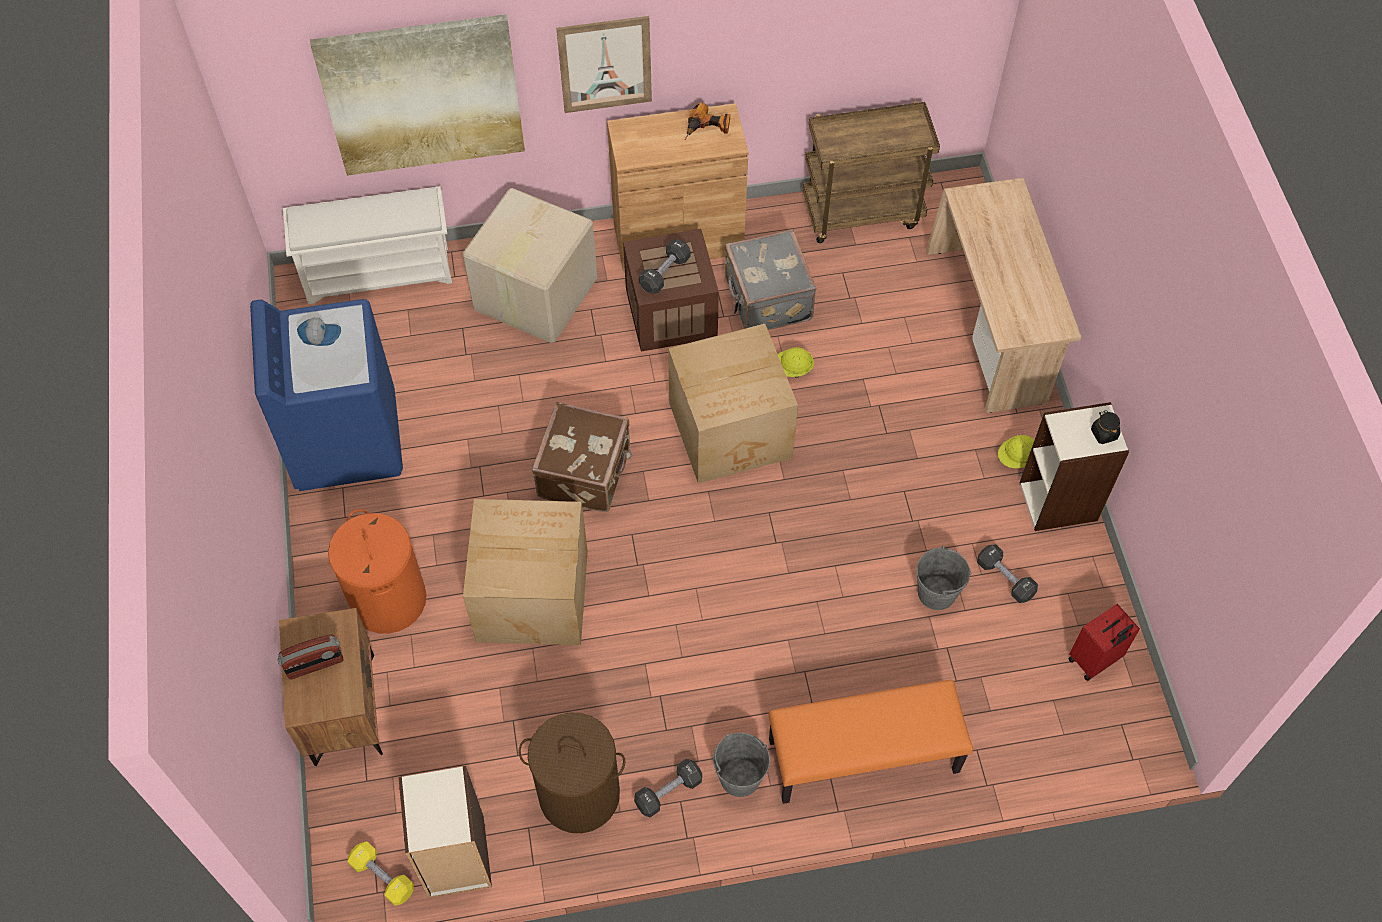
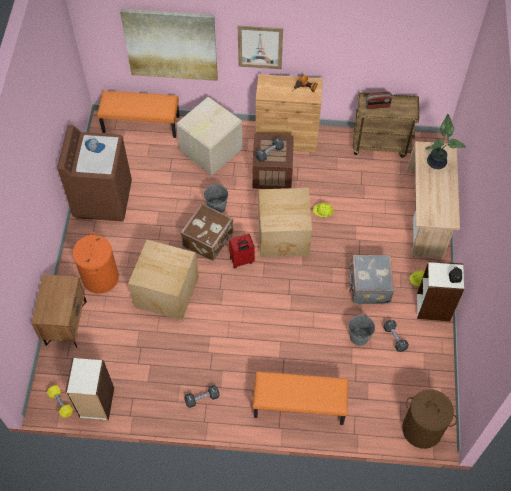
camera: 15 degrees right, 0 degrees up
(315, 664) = (52, 298): radio -> radio (377, 106)
(346, 439) = (103, 199): blue washing machine -> brown washing machine
(380, 273) = (141, 124): white shoe rack -> orange bench
(579, 794) = (160, 389): brown laundry basket -> brown laundry basket (422, 429)
(740, 777) = (237, 400): grey bucket -> grey bucket (216, 206)
(766, 299) = (320, 176): grey suitcase -> grey suitcase (368, 286)
(999, 219) = (437, 161): none -> potted plant
(1095, 660) = (427, 388): red suitcase -> red suitcase (242, 260)

